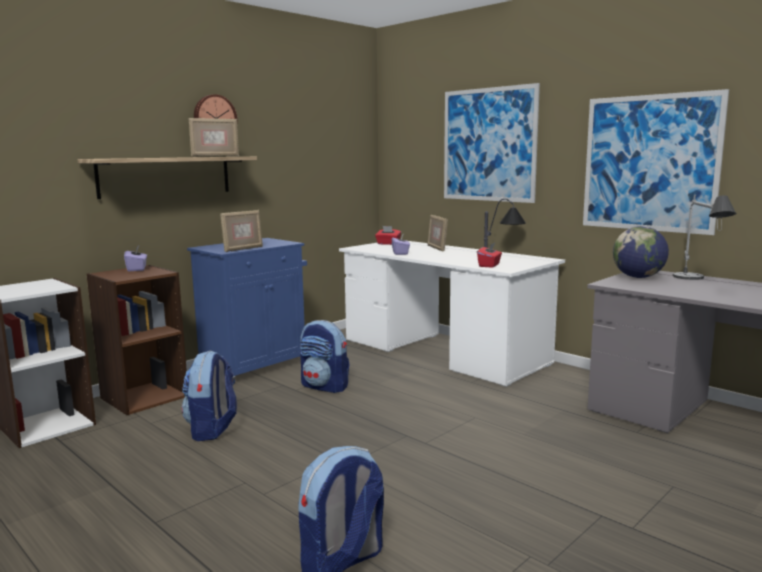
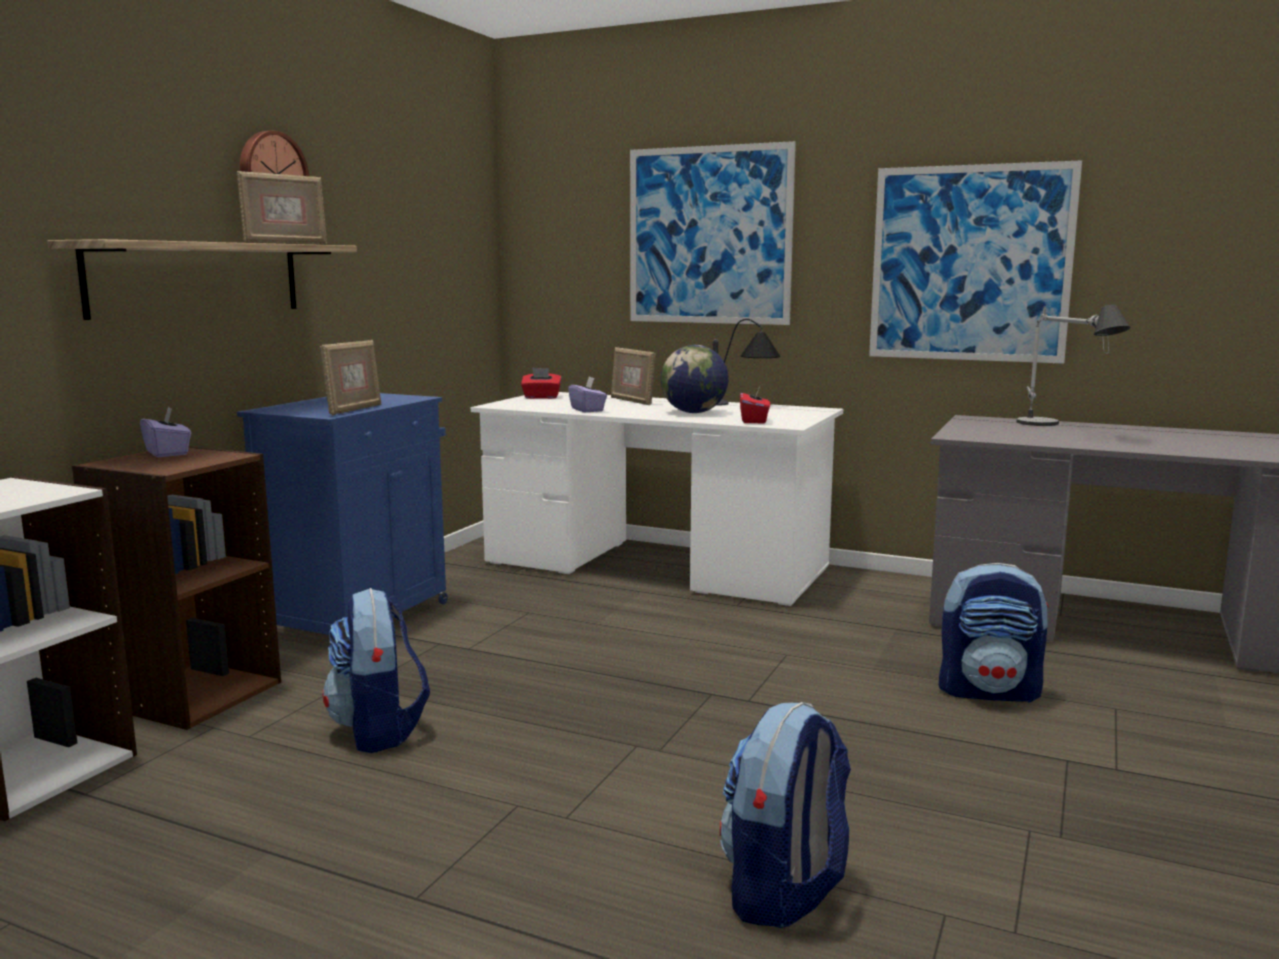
camera: 20 degrees left, 0 degrees up
(325, 386) = (514, 637): backpack -> backpack (989, 691)
(638, 277) = (979, 426): globe -> globe (694, 412)

